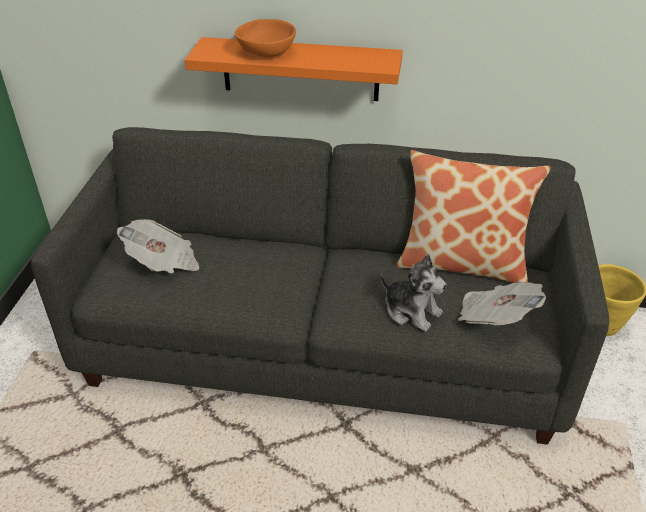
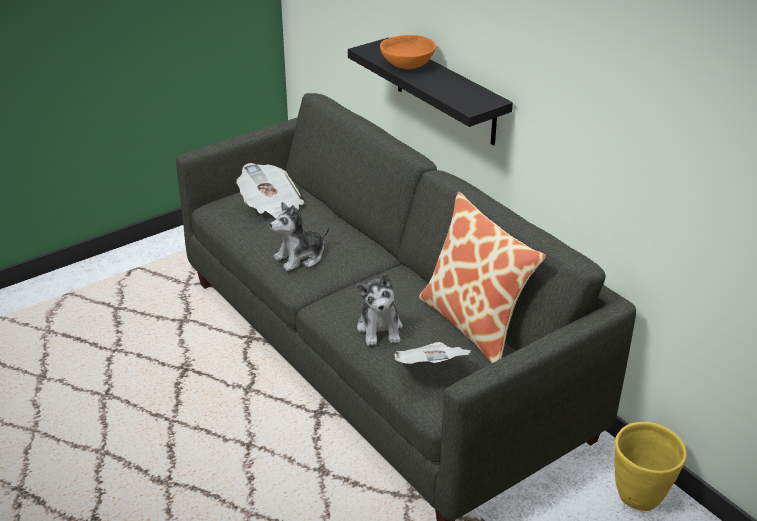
camera: 45 degrees right, 5 degrees down
(257, 292) = (300, 257): none -> plush toy
(300, 69) = (445, 92): orange shelf -> black shelf

